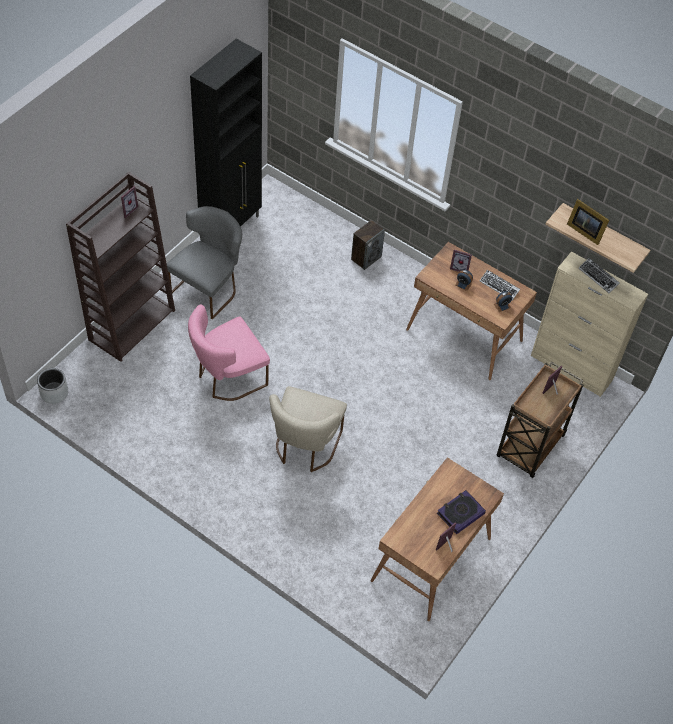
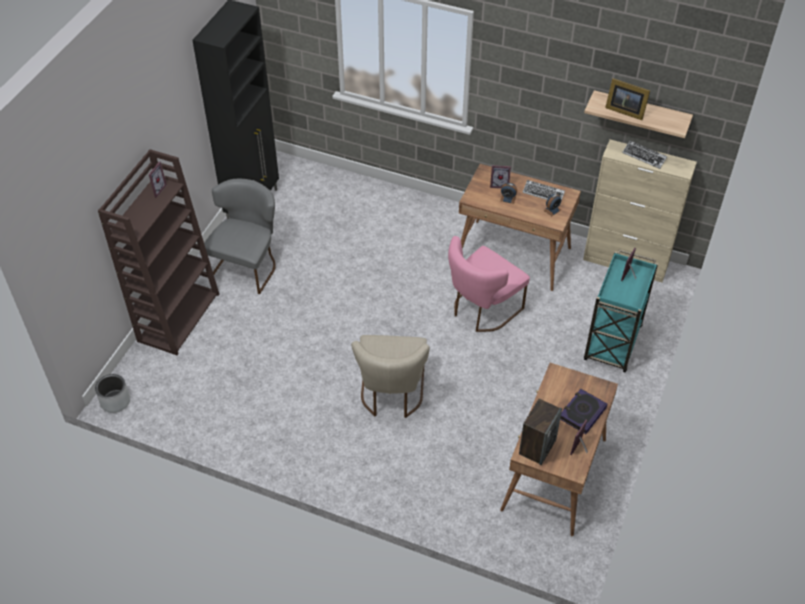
camera: 10 degrees left, 5 degrees down
(227, 377) = (292, 346): pink chair -> pink chair (481, 310)
(366, 258) = (395, 205): speaker -> speaker (537, 446)
(529, 447) = (612, 344): brown cart -> turquoise cart

